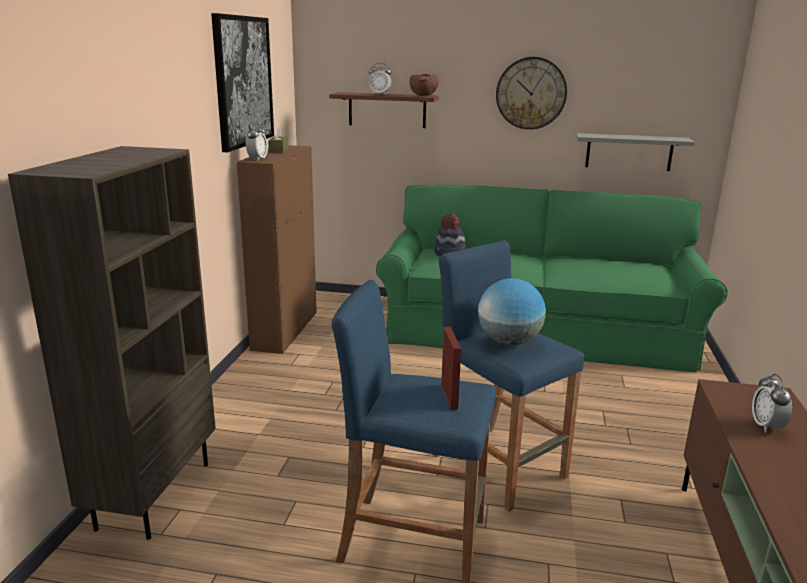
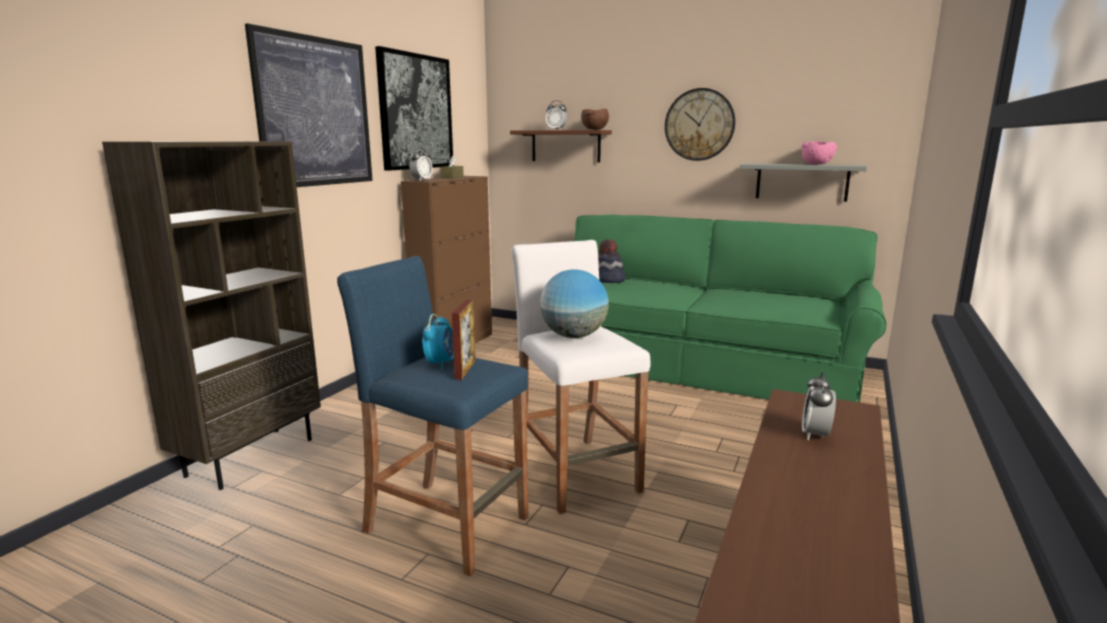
camera: 15 degrees right, 5 degrees down
(168, 98) = (315, 112): none -> picture
(418, 391) = (441, 363): none -> alarm clock
(498, 466) = (576, 473): blue stool -> white stool
(646, 137) = (817, 164): none -> pink bowl

